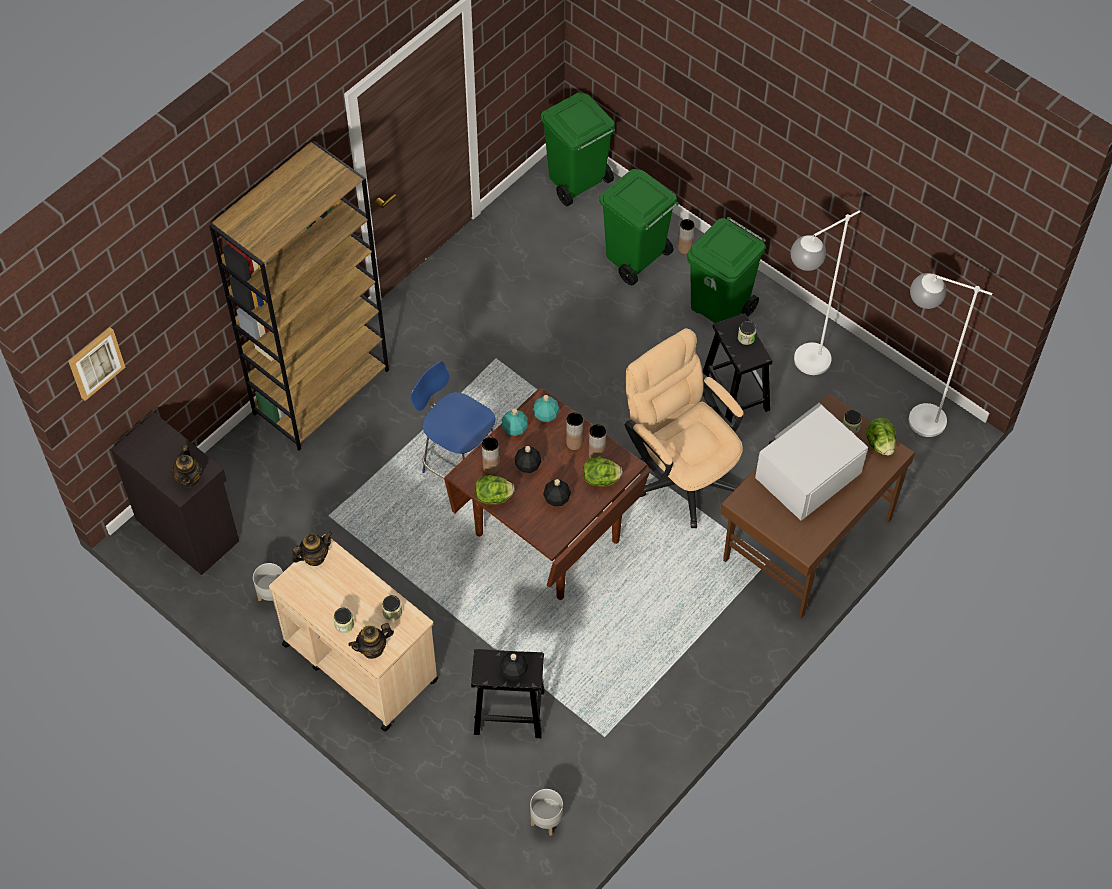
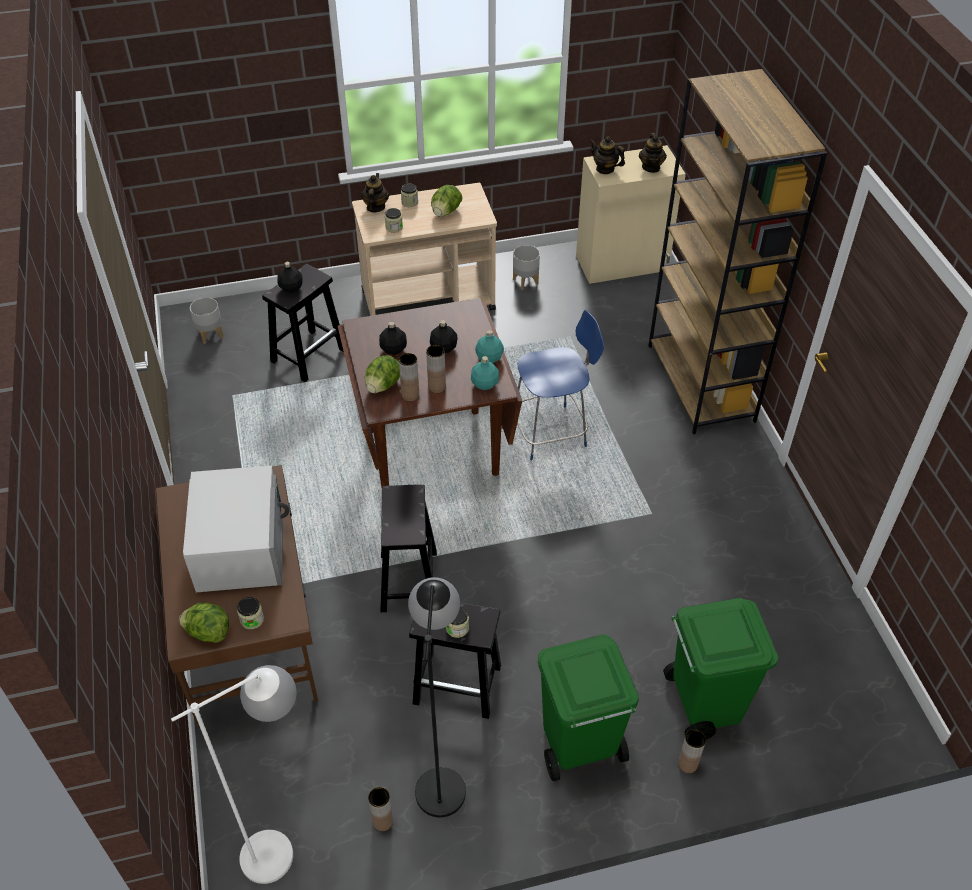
camera: 125 degrees right, 10 degrees down
(95, 362) = (692, 47): picture -> none
(188, 528) = (623, 264): black cabinet -> beige cabinet
(314, 557) = (481, 210): teapot -> teapot (651, 167)
(491, 468) = (463, 325): brown vase -> brown vase (382, 821)
(494, 497) = (433, 314): lettuce -> lettuce (446, 212)
(576, 182) = (857, 713): green trash can -> none
(681, 472) = (409, 582): beige office chair -> black stool
(801, 366) = (441, 775): white floor lamp -> black floor lamp

